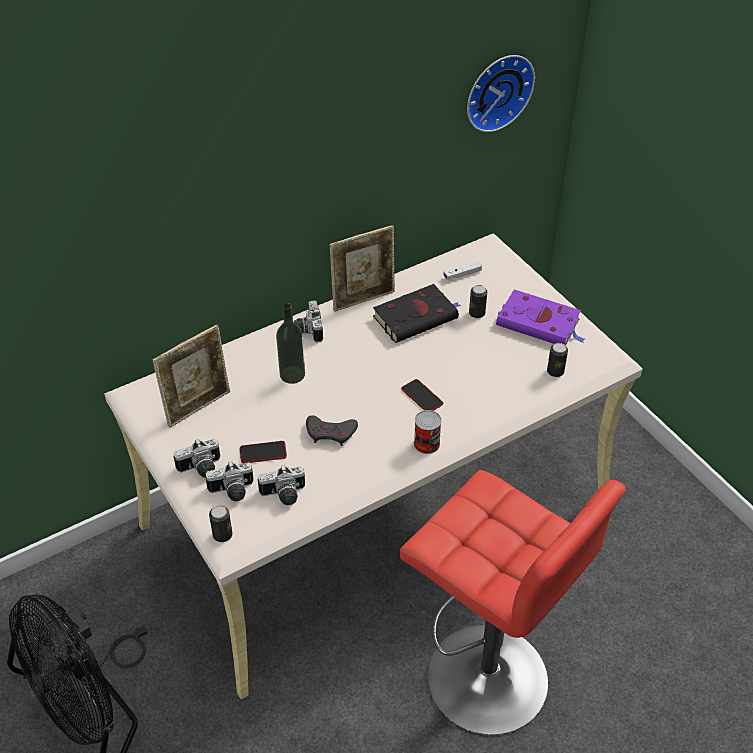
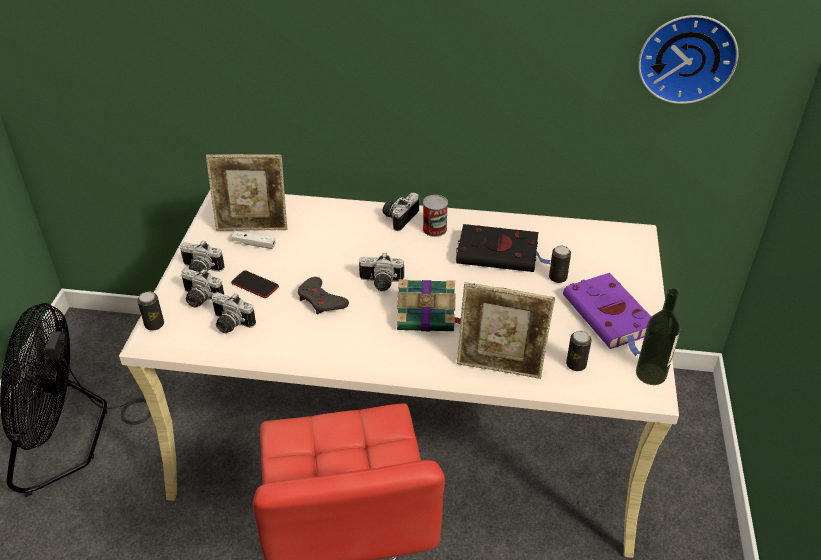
camera: 40 degrees right, 5 degrees down
(292, 374) = (346, 242): bottle -> bottle (651, 374)
(359, 392) = (380, 283): none -> camera
(363, 299) = (471, 218): picture frame -> picture frame (500, 368)
(422, 396) = (427, 316): phone -> book
(426, 444) = (385, 354): can -> can (434, 229)
(462, 274) = (581, 241): white game controller -> white game controller (254, 244)

